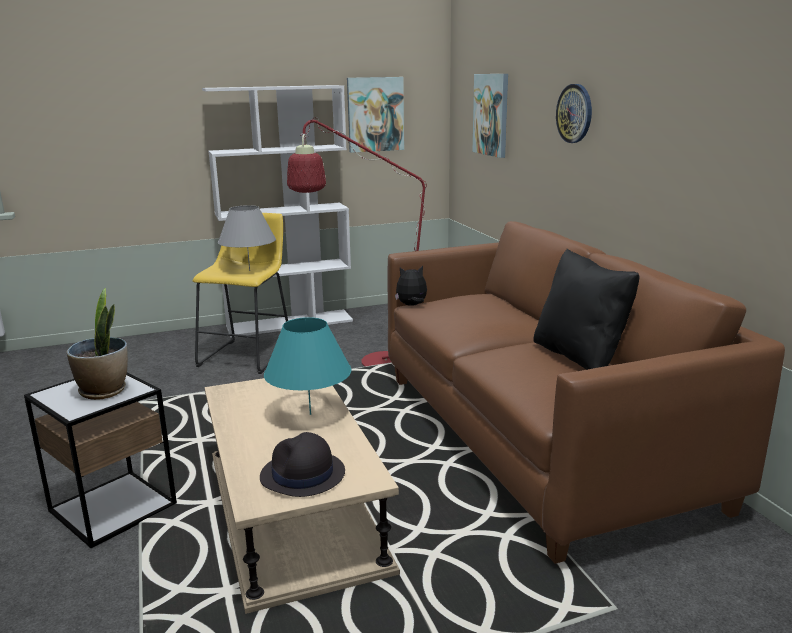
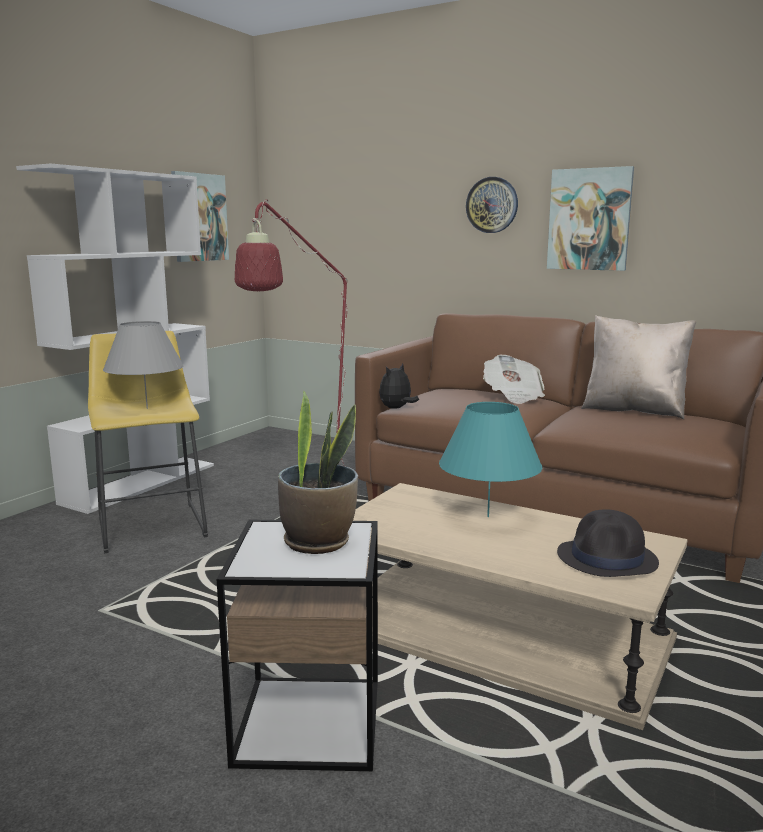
camera: 40 degrees left, 5 degrees down
(491, 114) = (348, 216): picture -> picture (589, 219)
(501, 315) = (513, 396): none -> newspaper
(579, 357) = (634, 410): black pillow -> beige pillow

